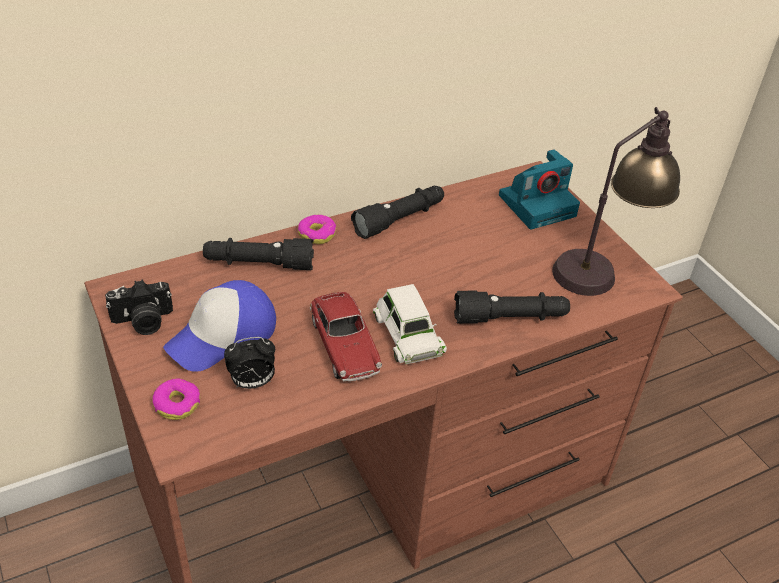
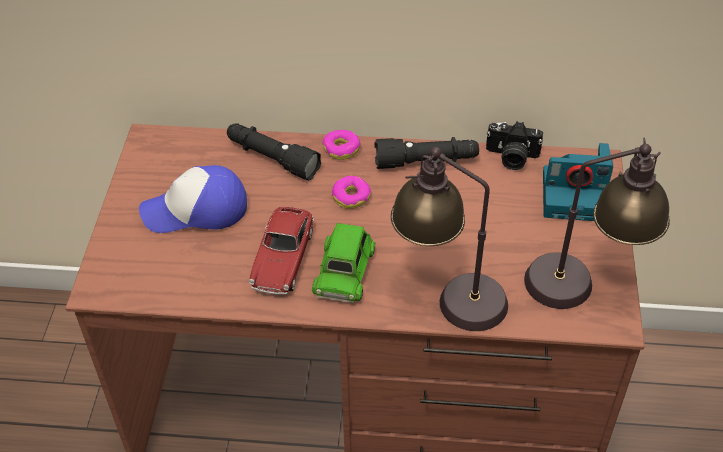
camera: 35 degrees right, 5 degrees up
(143, 322) = (147, 174): camera -> camera (511, 157)
(177, 404) = (121, 252): donut -> donut (351, 197)
(252, 383) = (187, 259): alarm clock -> none
(407, 333) = (344, 270): white toy car -> green toy car
(510, 318) = (448, 295): black flashlight -> table lamp

